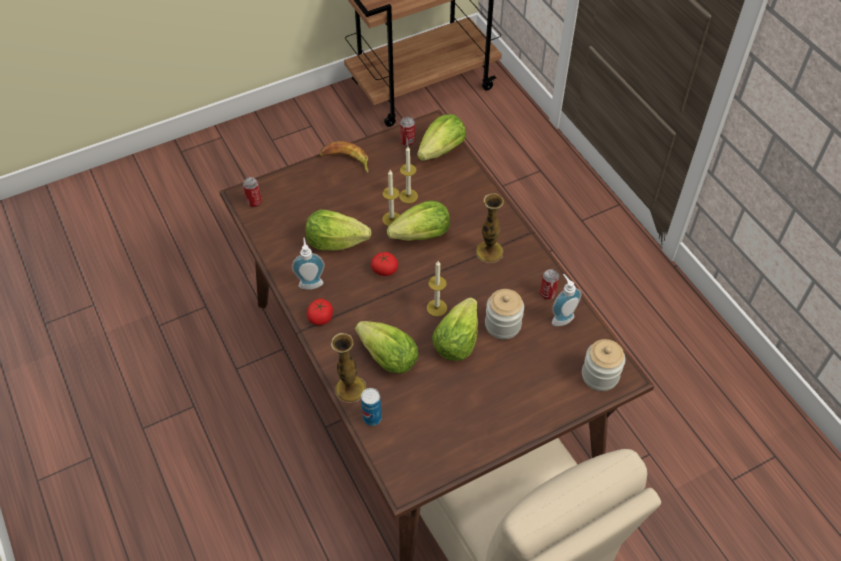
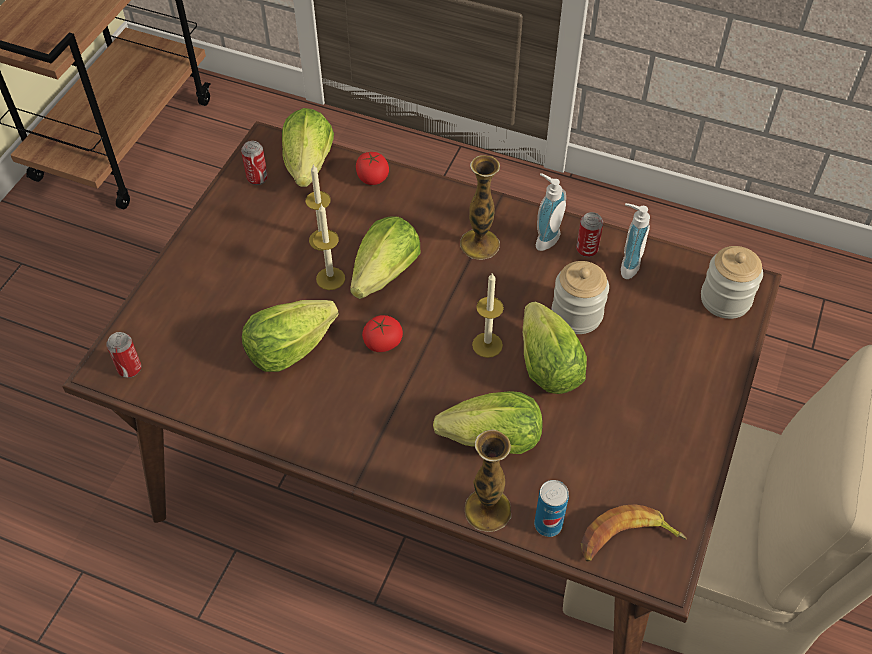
camera: 40 degrees left, 0 degrees up
(310, 282) = (307, 418): soap dispenser -> soap dispenser (544, 238)
(321, 317) = (364, 451): tomato -> tomato (373, 177)
(345, 161) = (201, 245): banana -> banana (626, 540)

